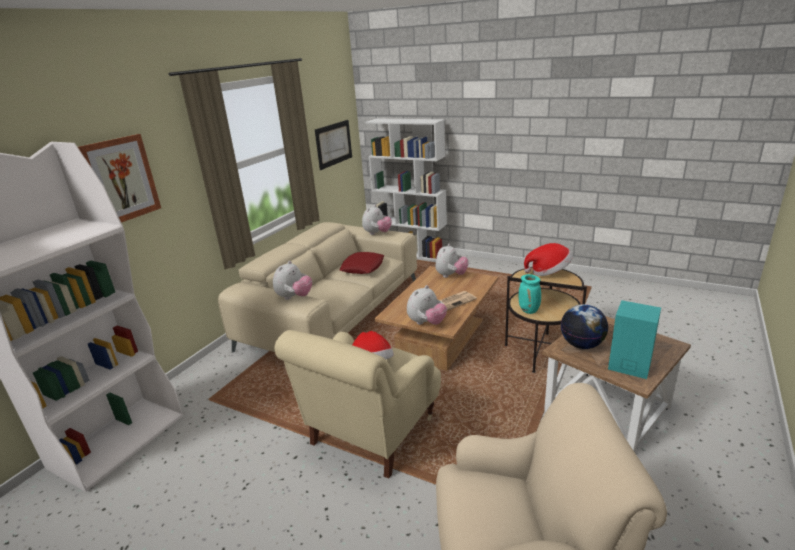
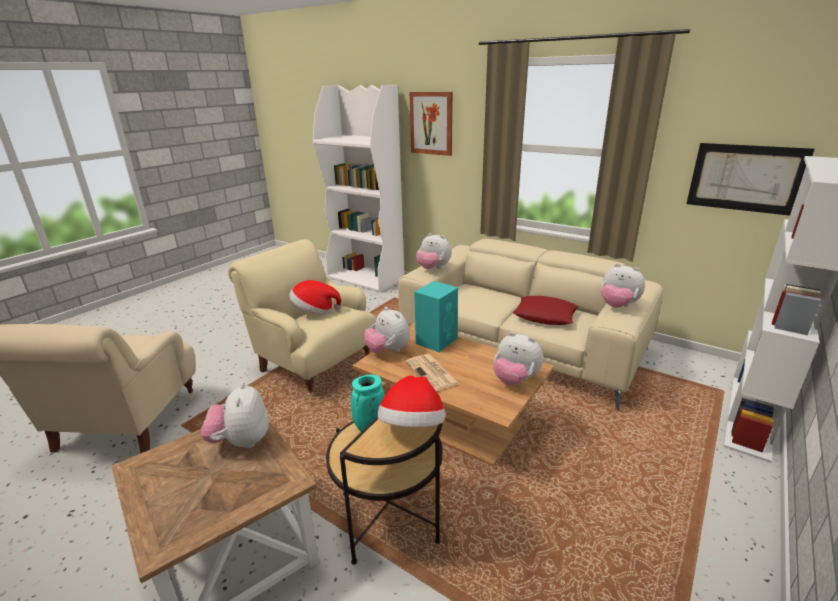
camera: 95 degrees right, 0 degrees up
(582, 345) = (241, 441): globe -> plush toy
(628, 365) = (169, 470): turquoise speaker -> turquoise speaker (437, 340)

